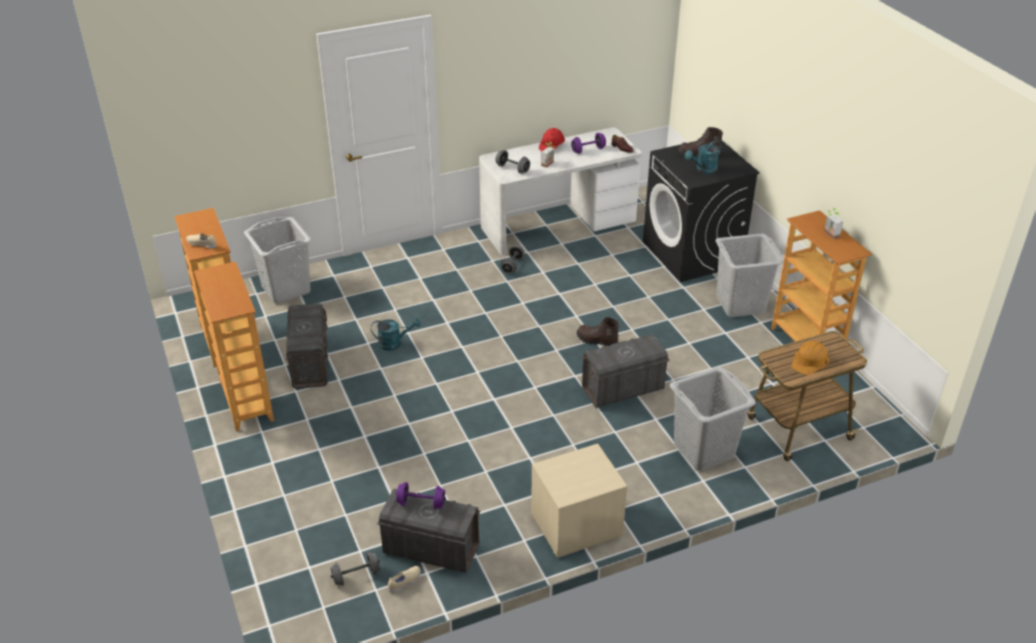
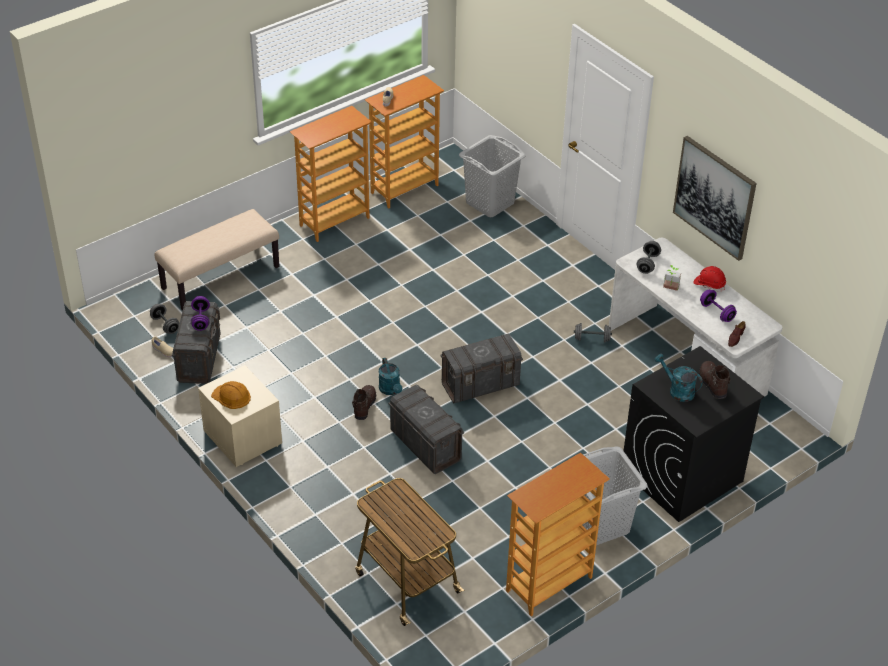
camera: 75 degrees right, 5 degrees up
(291, 512) = (220, 277): none -> beige bench
(310, 363) = (394, 243): grey storage box -> grey storage box (480, 385)
(394, 343) = (438, 285): turquoise watering can -> turquoise watering can (391, 390)
(524, 74) = (714, 197): none -> picture
(596, 341) = (492, 418): brown boot -> brown boot (364, 406)
(703, 450) = (356, 511): grey laundry basket -> none
(810, 361) = (401, 516): orange hard hat -> orange hard hat (231, 396)
(829, 235) = (559, 487): potted plant -> none

